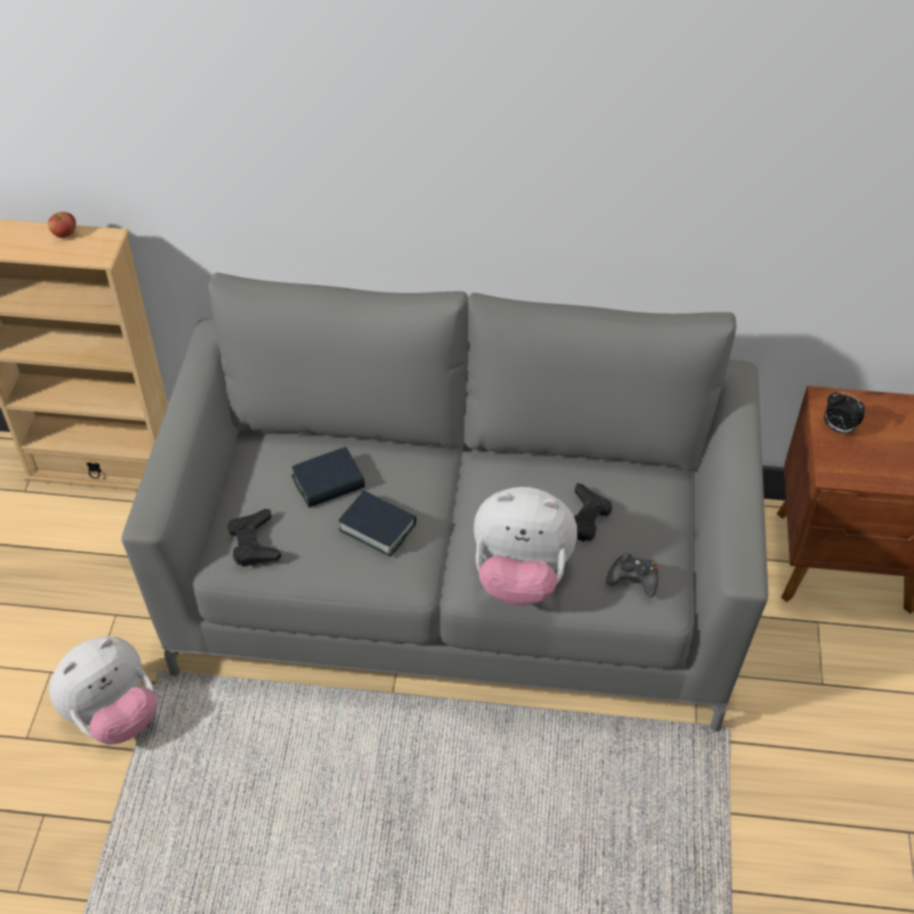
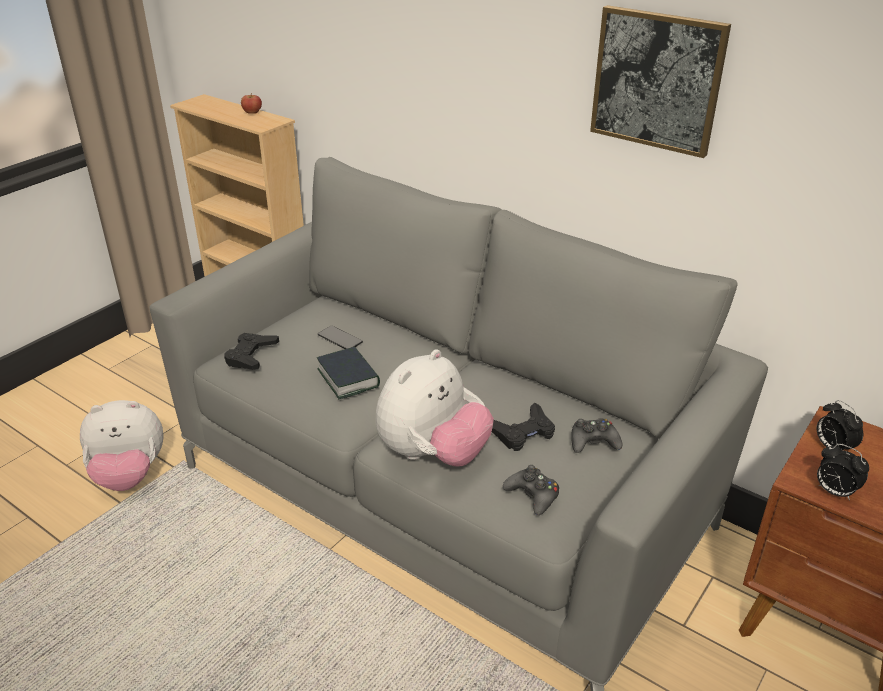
camera: 30 degrees right, 15 degrees down
(328, 483) = (340, 339): book -> phone
(521, 576) = (433, 454): plush toy -> plush toy turned 90 degrees counterclockwise
(619, 143) = (657, 80): none -> picture
(645, 500) = (593, 442): none -> black game controller
(860, 473) = (833, 491): none -> alarm clock

